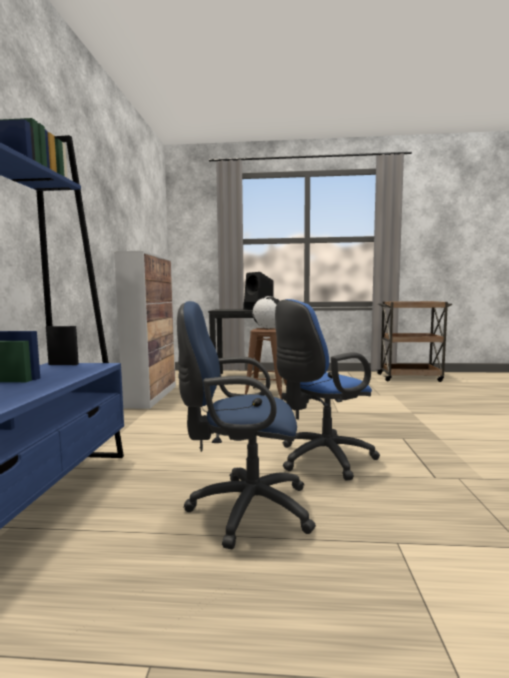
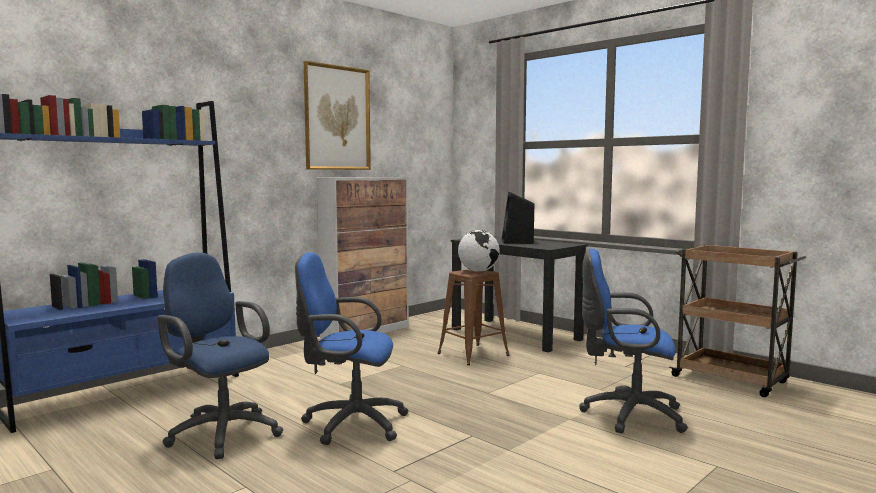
camera: 40 degrees right, 0 degrees up
(119, 197) = (337, 118): none -> picture
(425, 403) = (627, 415): none -> blue office chair

